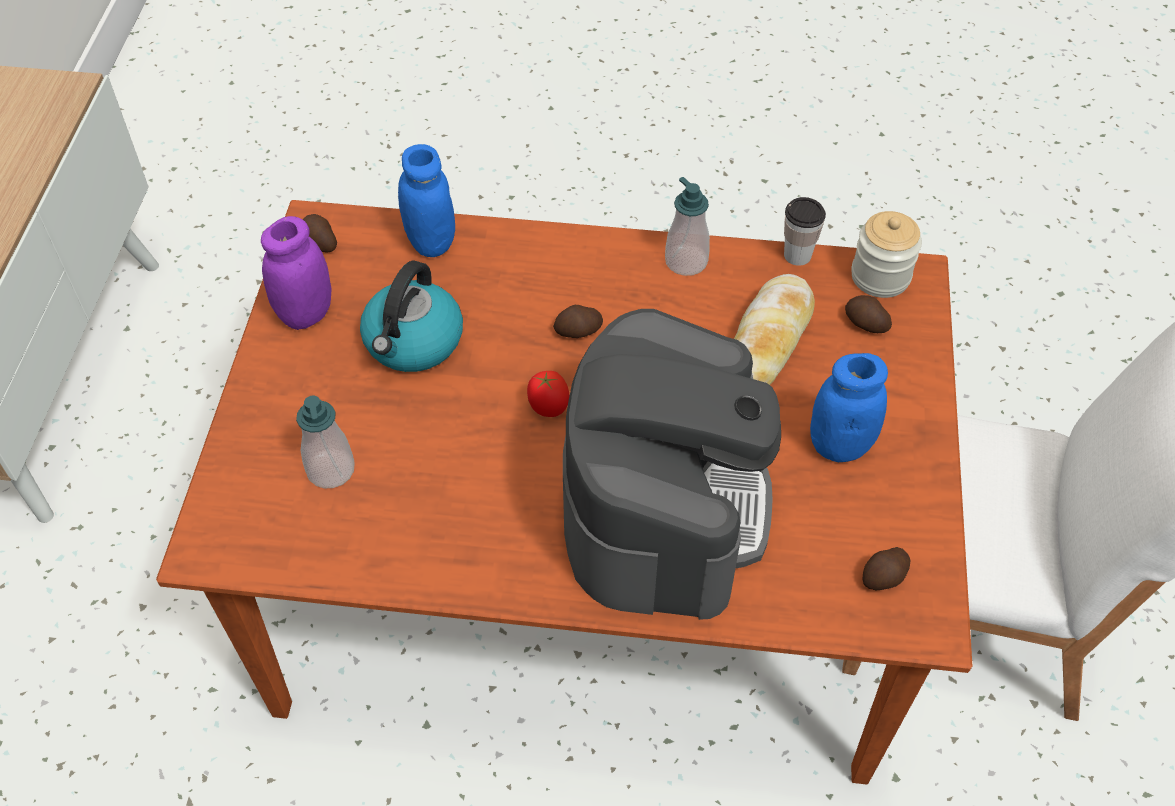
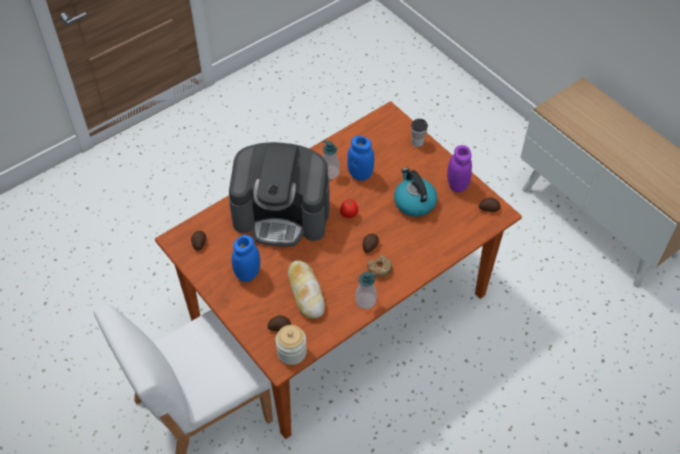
camera: 135 degrees right, 0 degrees up
(331, 470) = (385, 153): soap dispenser -> soap dispenser (330, 172)
(431, 242) = (456, 237): blue jar -> blue jar (360, 174)
(608, 287) = (379, 269): none -> donut
(663, 507) = (282, 214): coffee machine -> coffee machine turned 45 degrees counterclockwise
(797, 255) = (330, 336): cup -> cup (417, 142)

